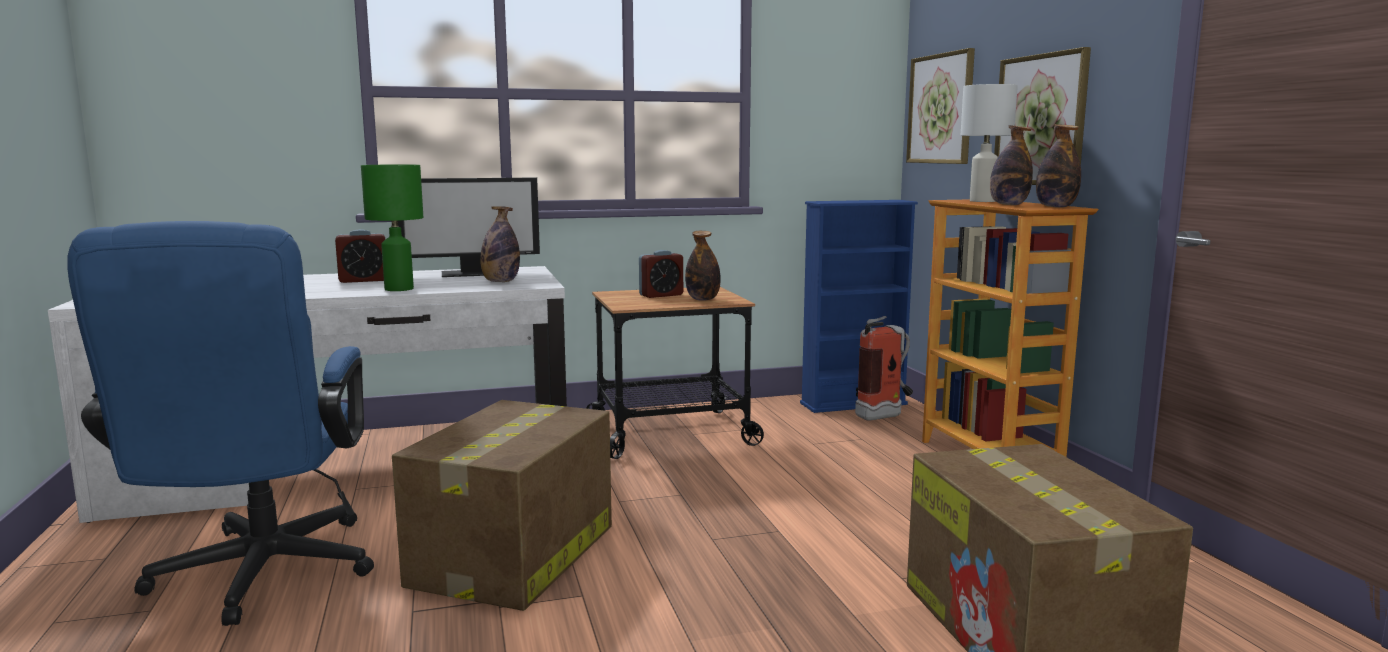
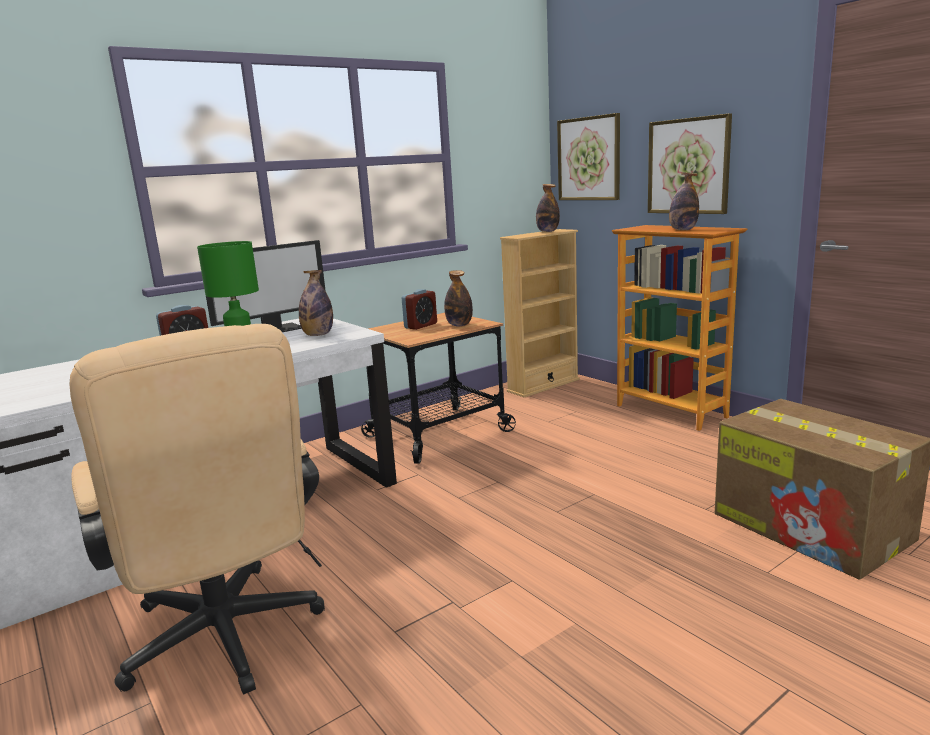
camera: 20 degrees left, 5 degrees up
(259, 579) = (226, 642): blue office chair -> beige office chair
(513, 556) = (425, 563): cardboard box -> none
(853, 404) = (543, 385): blue bookcase -> beige bookcase
(885, 415) = (573, 390): fire extinguisher -> none
(981, 201) = (651, 228): white table lamp -> none
(1055, 207) = (719, 229): bottle -> bottle (547, 231)

